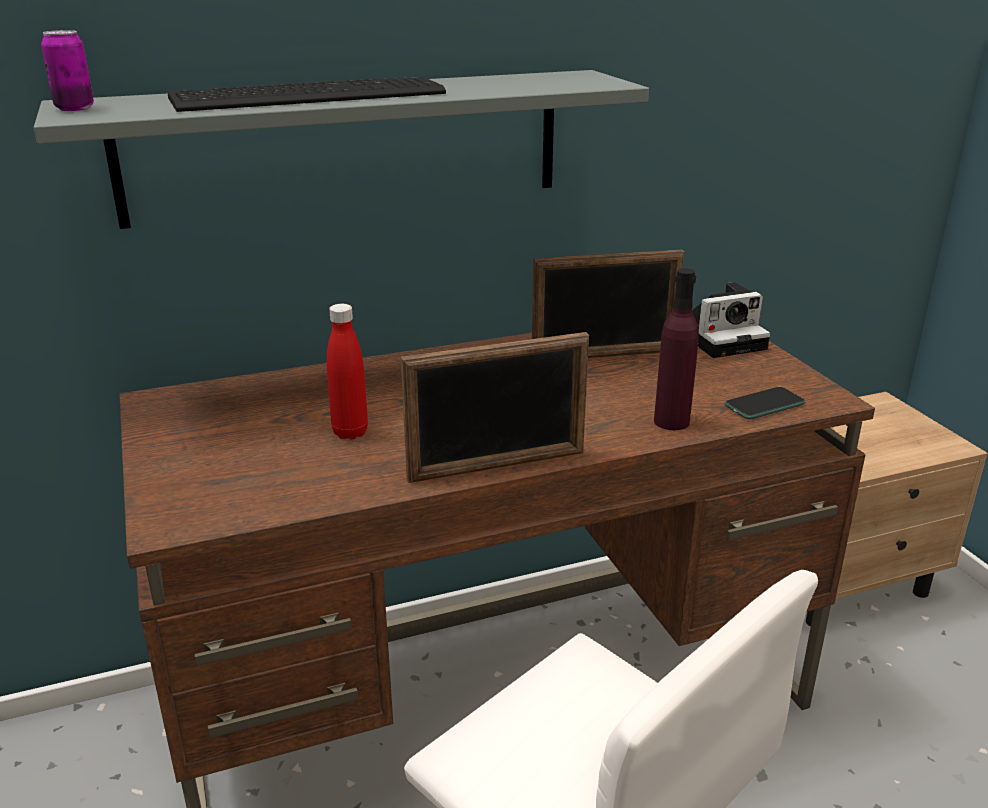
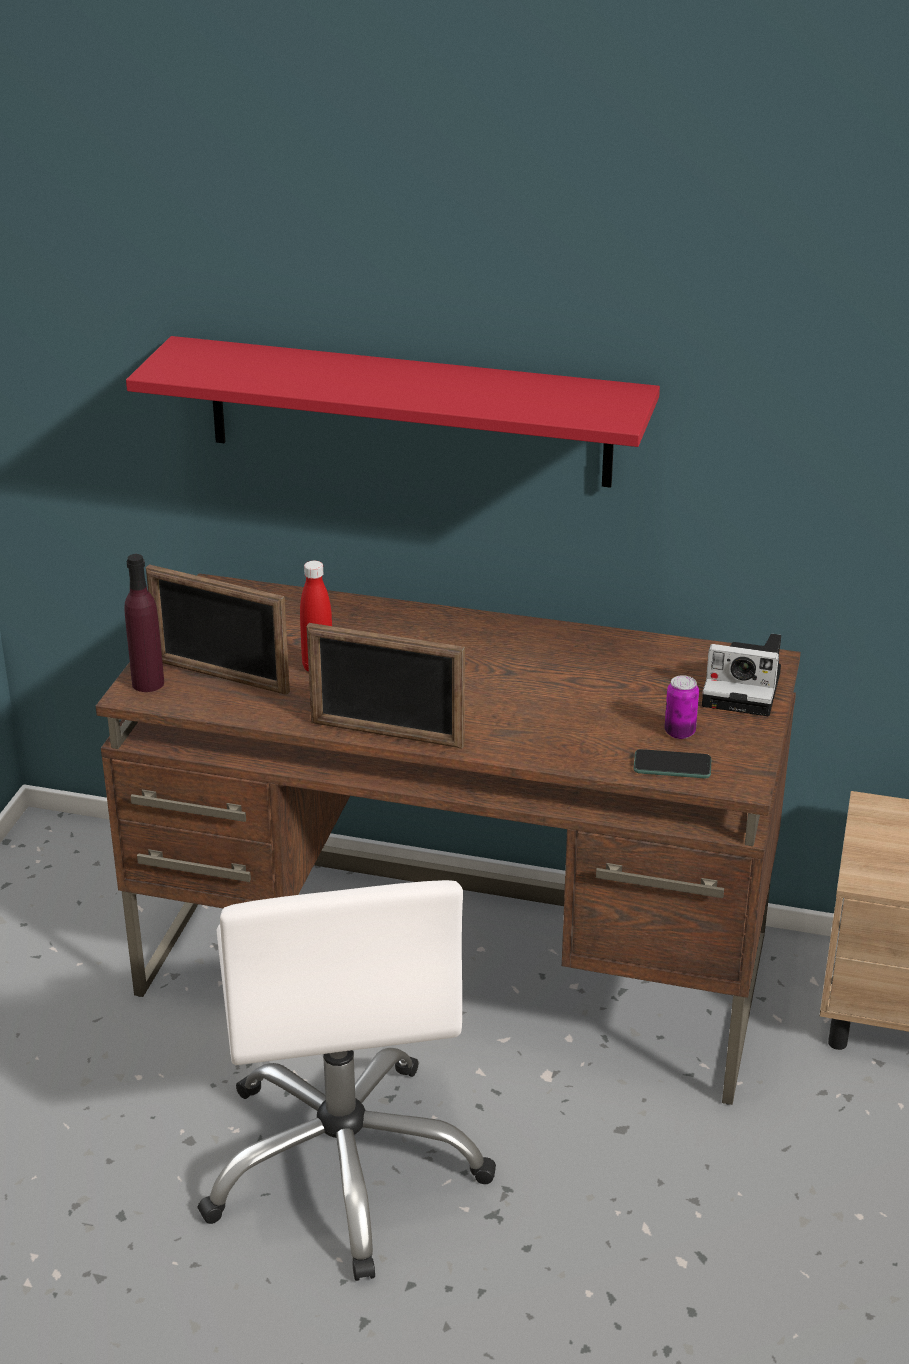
camera: 35 degrees right, 5 degrees up
(74, 108) = (174, 358): can -> can (679, 732)
(304, 95) = (347, 377): keyboard -> none
(346, 146) = (409, 412): grey shelf -> red shelf
(604, 356) = (606, 669): picture frame -> picture frame (220, 676)
(671, 421) = (569, 750): purple bottle -> purple bottle (148, 683)

